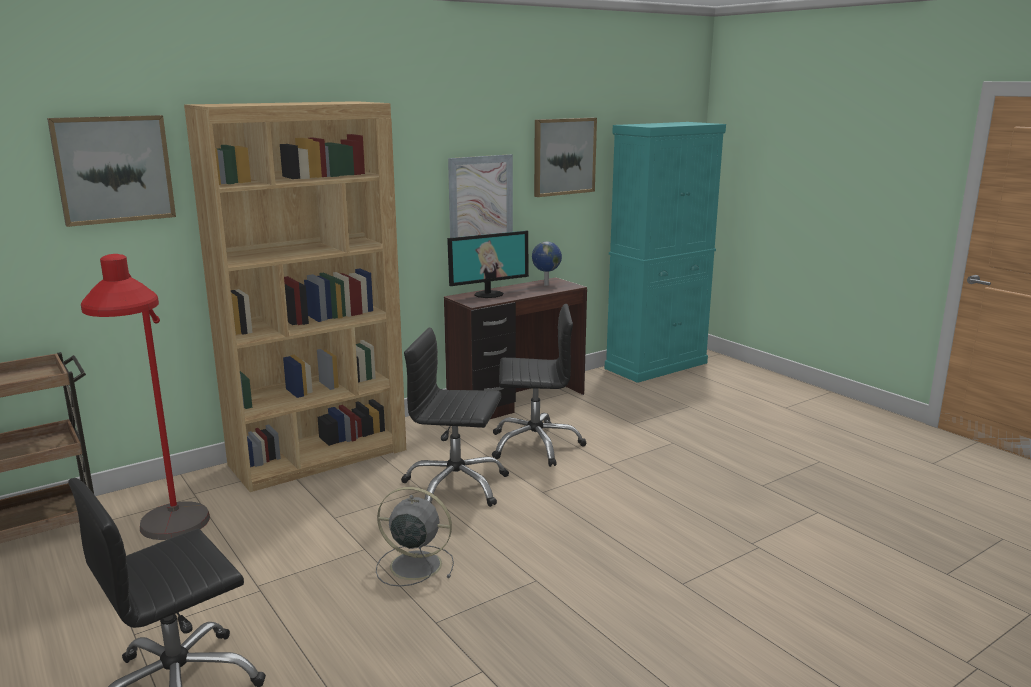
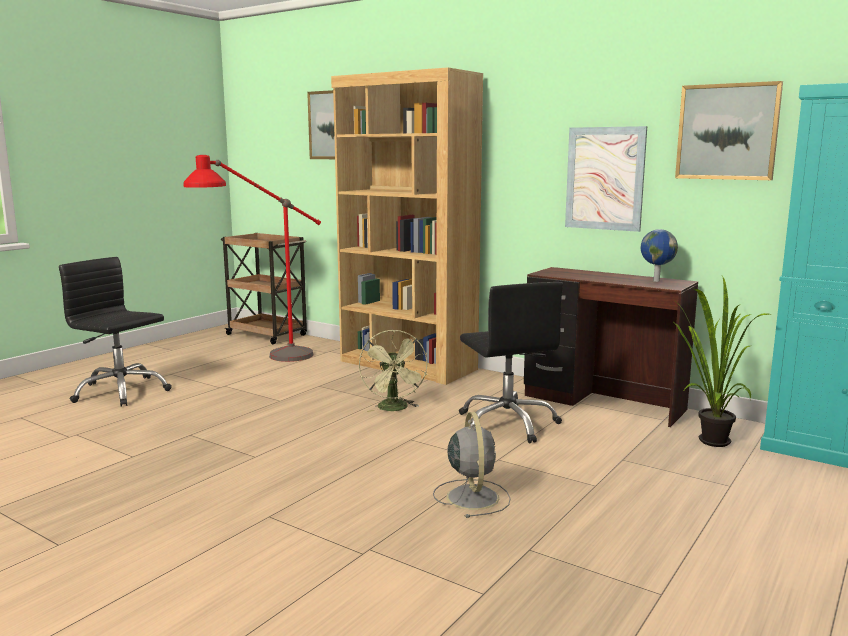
camera: 70 degrees right, 5 degrees down
(413, 565) = (263, 416): grey fan -> grey fan (472, 496)
(455, 486) = (395, 409): black office chair -> green fan
(488, 294) = (581, 273): monitor -> none
(617, 392) = (707, 442): none -> potted plant

